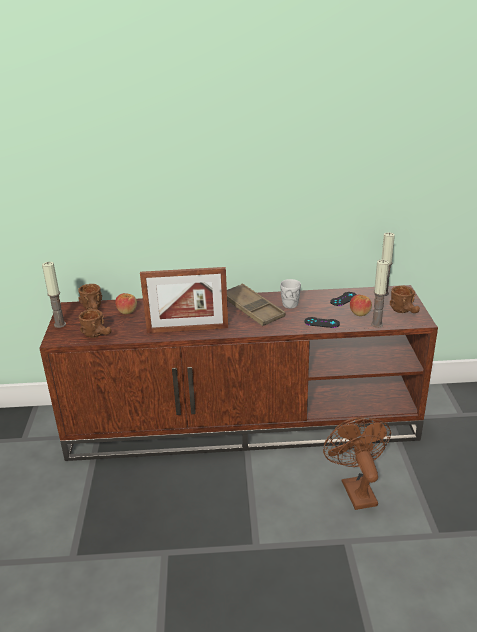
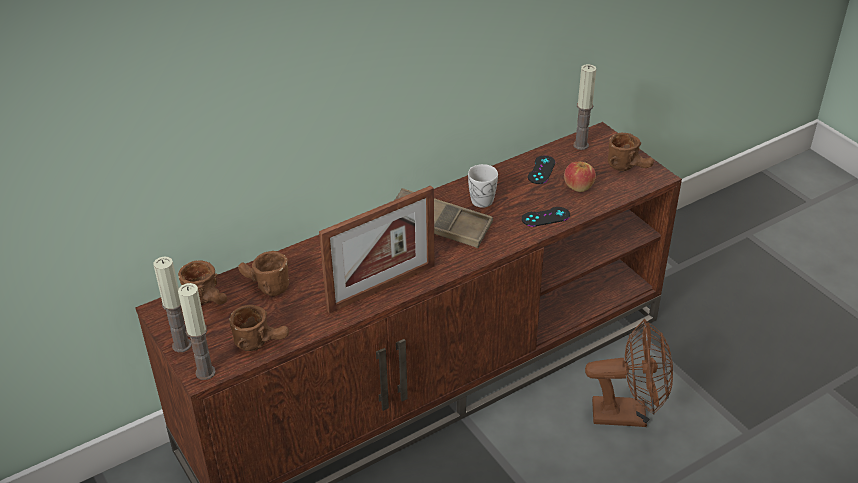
camera: 30 degrees left, 10 degrees up
(127, 311) = (264, 286): apple -> brown mug
(355, 488) = (628, 414): brown fan -> brown fan turned 135 degrees clockwise
(377, 324) = (611, 197): candle -> candle (205, 372)

